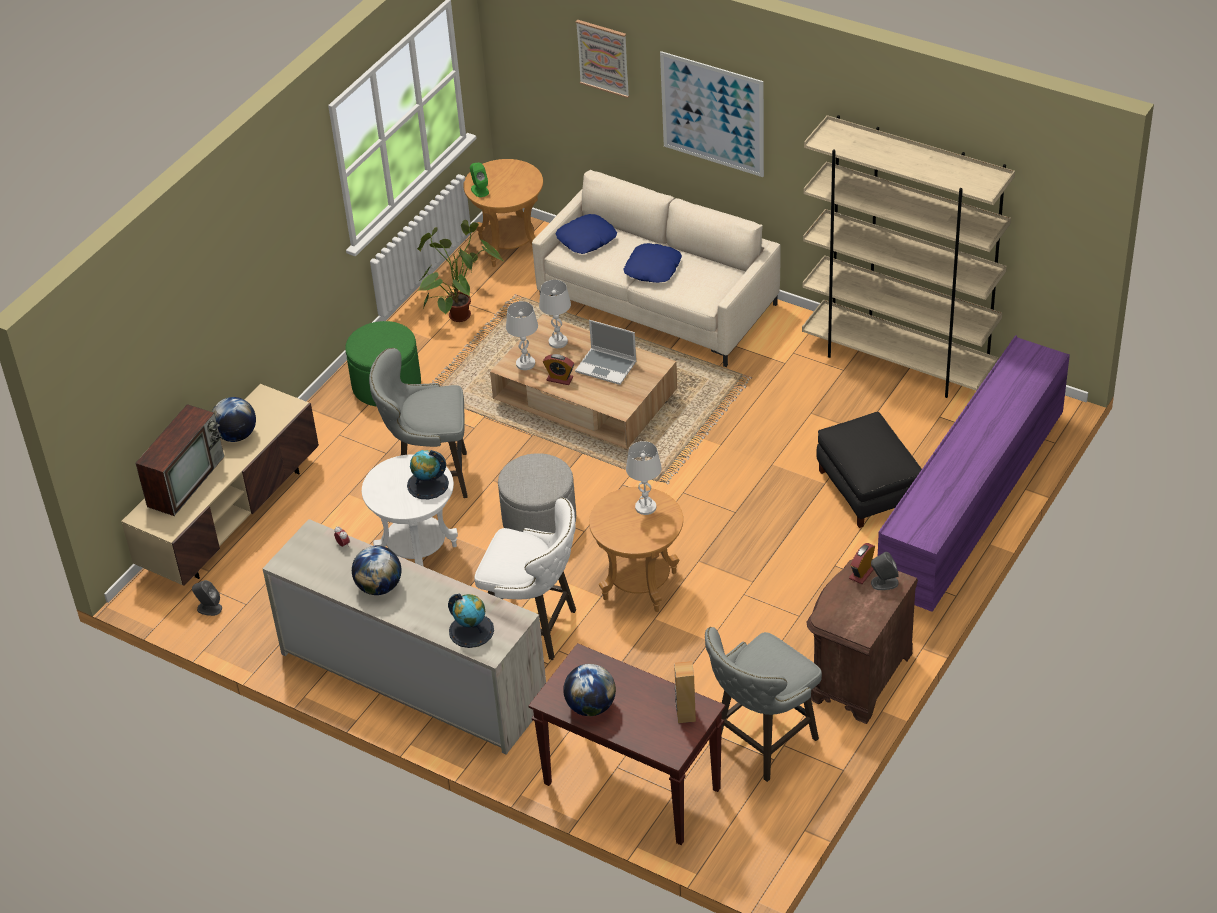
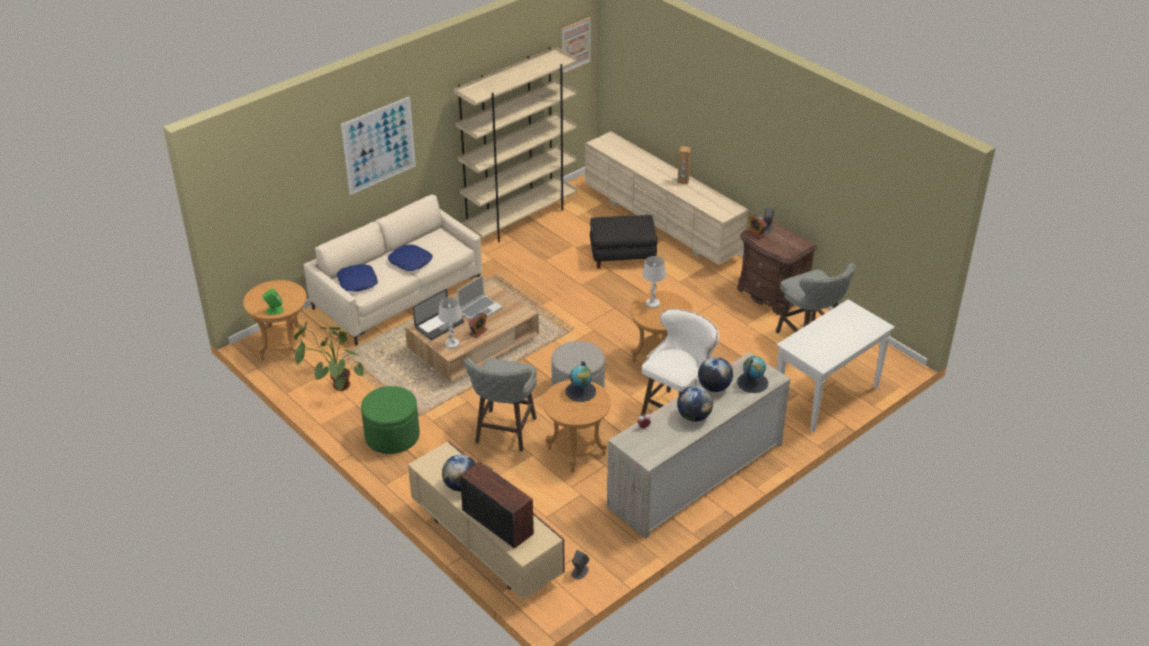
camera: 75 degrees left, 5 degrees down
(417, 551) = (576, 451): white side table -> brown side table
(558, 342) = (439, 325): white table lamp -> laptop
(590, 706) = (833, 349): globe -> globe (714, 387)
(603, 58) = (301, 159): picture -> picture (575, 45)
(630, 787) = (826, 398): brown console table -> white console table
(685, 715) = (851, 314): brown speaker -> brown speaker (683, 181)
(972, 512) = (661, 225): purple cabinet -> beige cabinet

